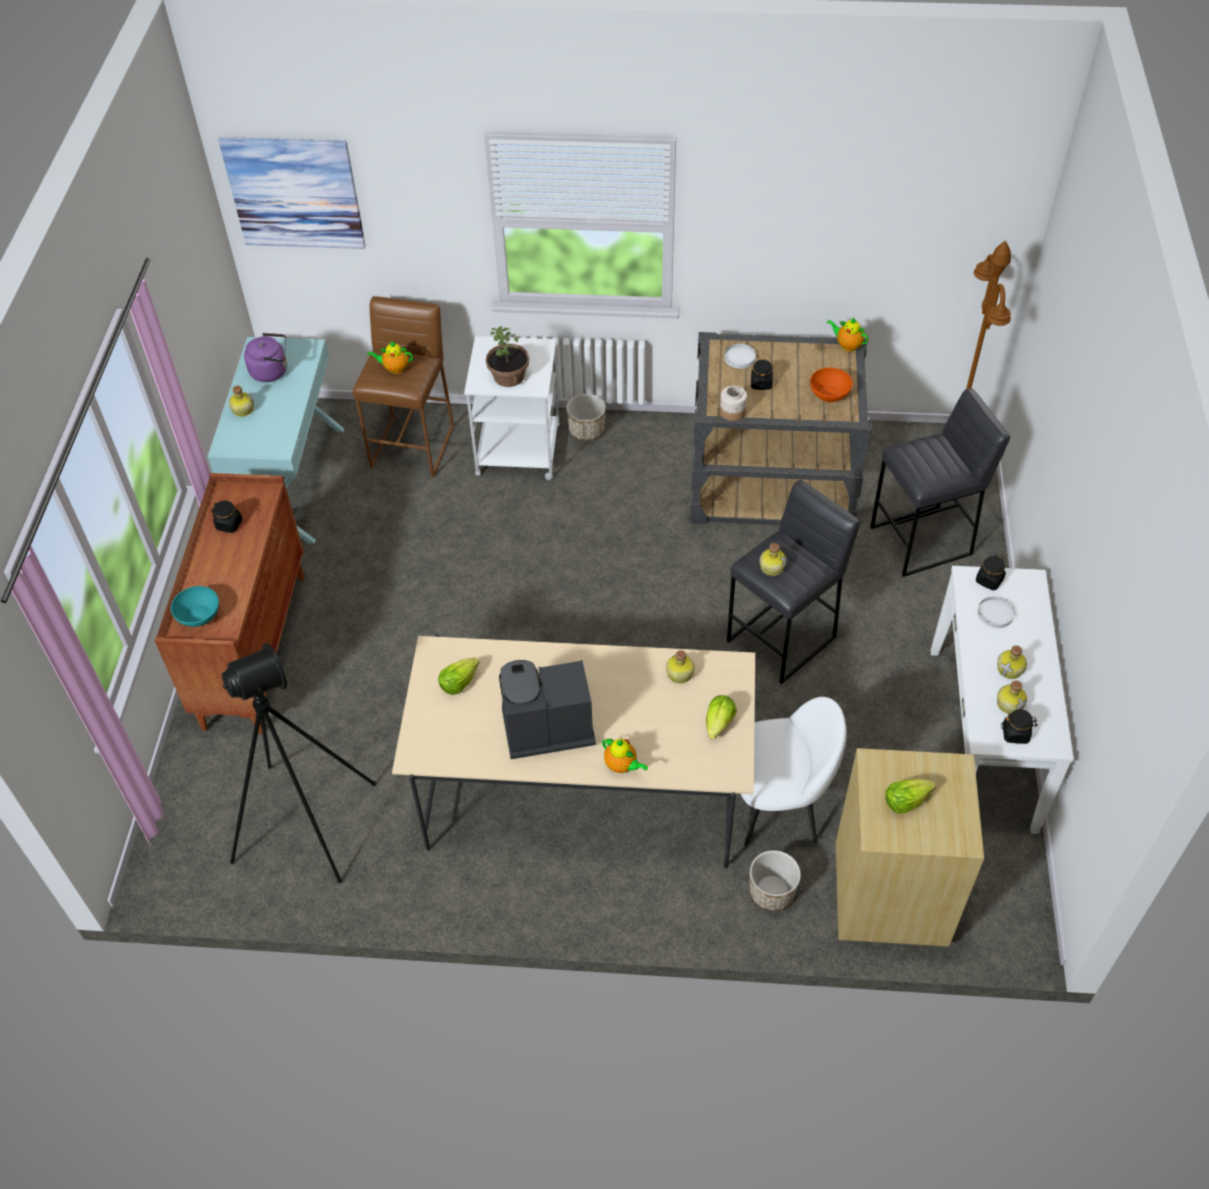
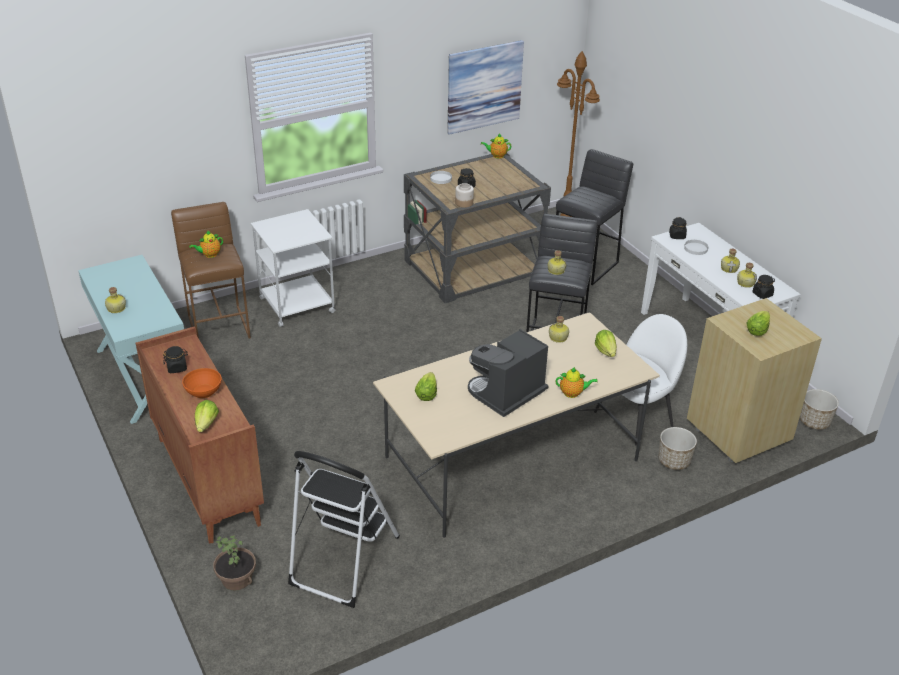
camera: 35 degrees left, 15 degrees down
(199, 615) = (206, 424): turquoise bowl -> lettuce
(272, 371) = (118, 282): purple kettle -> none
(295, 192) = (103, 138): picture -> picture (484, 86)
(305, 822) = (342, 562): black floor lamp -> step ladder
(509, 376) = (296, 235): potted plant -> potted plant (237, 578)
(586, 431) = (333, 280): planter -> planter (814, 421)
(829, 394) = (510, 179): orange bowl -> orange bowl (203, 392)

